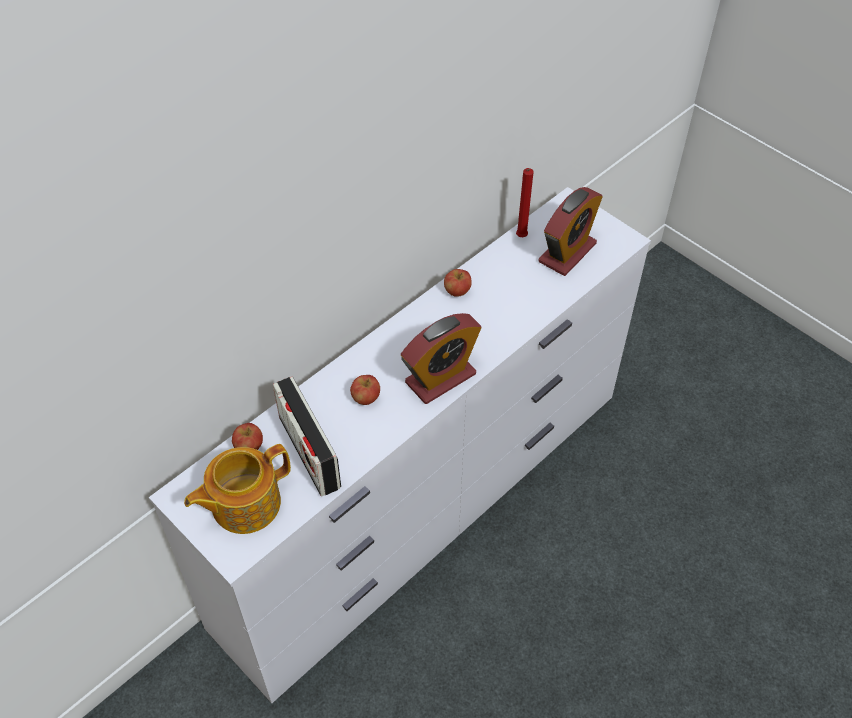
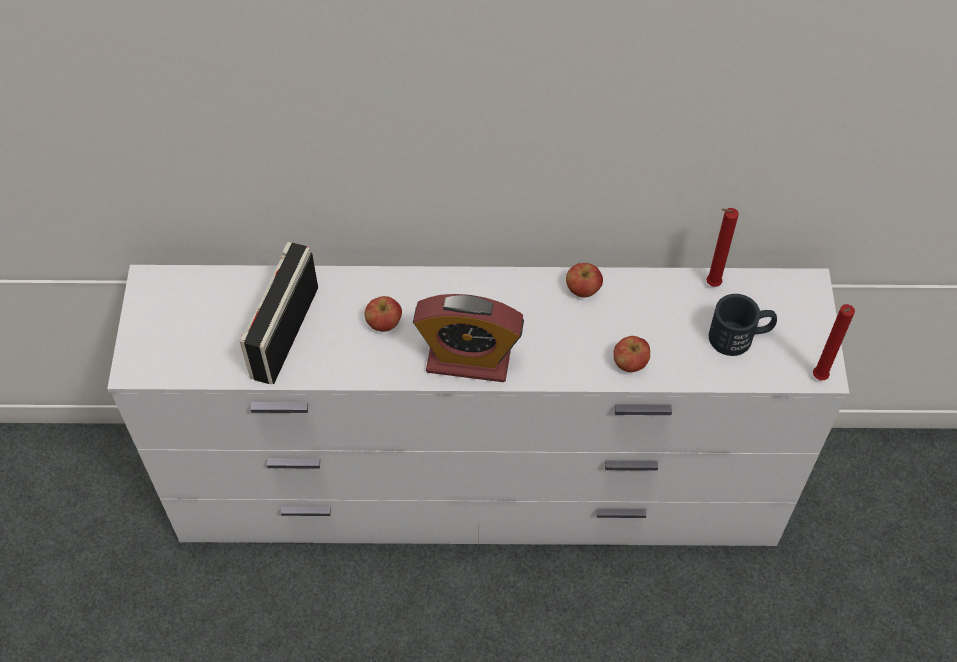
camera: 45 degrees right, 5 degrees up
(244, 503) = (188, 331): teapot -> none
(249, 447) = (245, 286): apple -> apple (629, 363)
(567, 253) = (740, 336): alarm clock -> black mug
(628, 244) = (817, 378): none -> red candle

